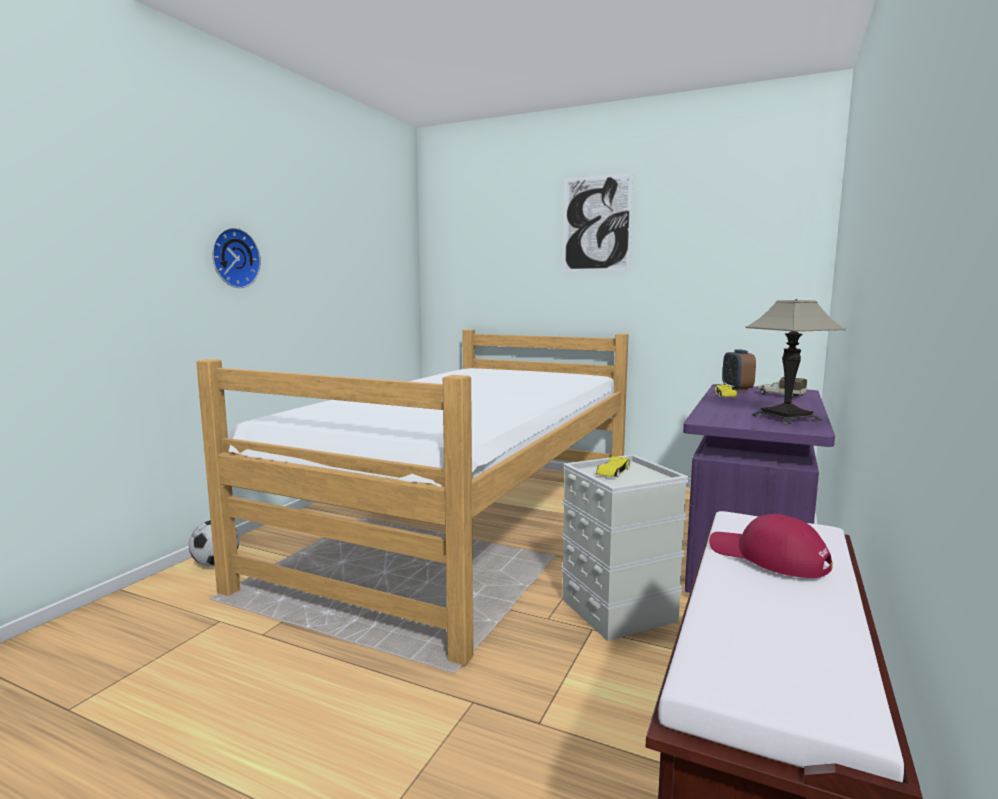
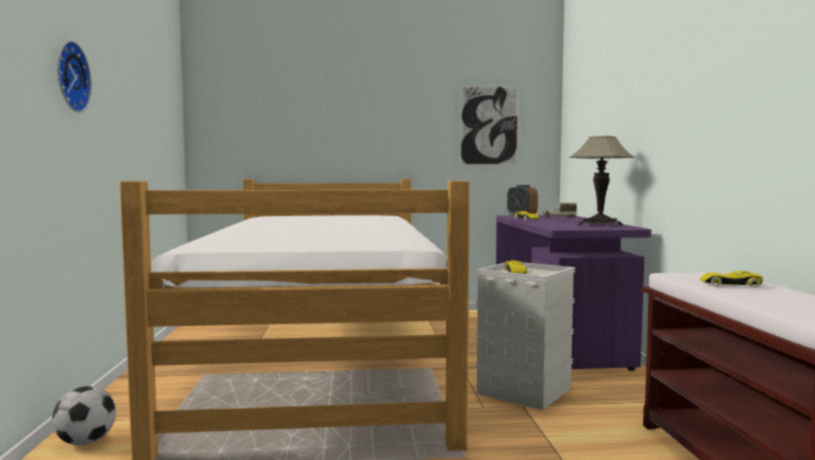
camera: 30 degrees left, 5 degrees down
(596, 223) = (376, 80): picture -> picture (489, 125)
(767, 557) = (730, 284): red cap -> yellow toy car

